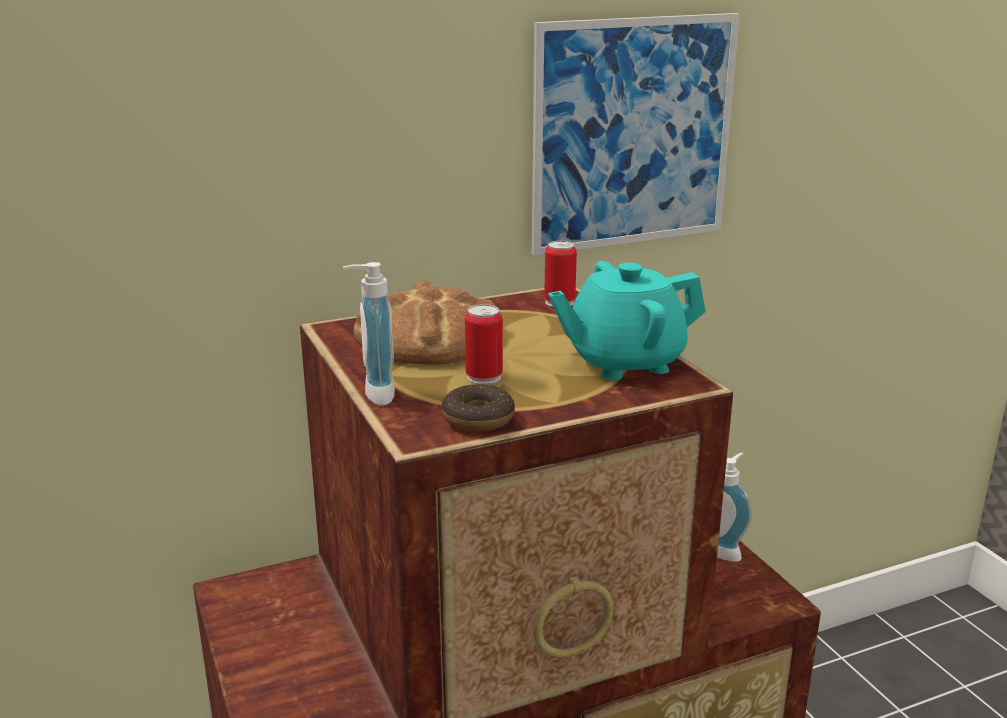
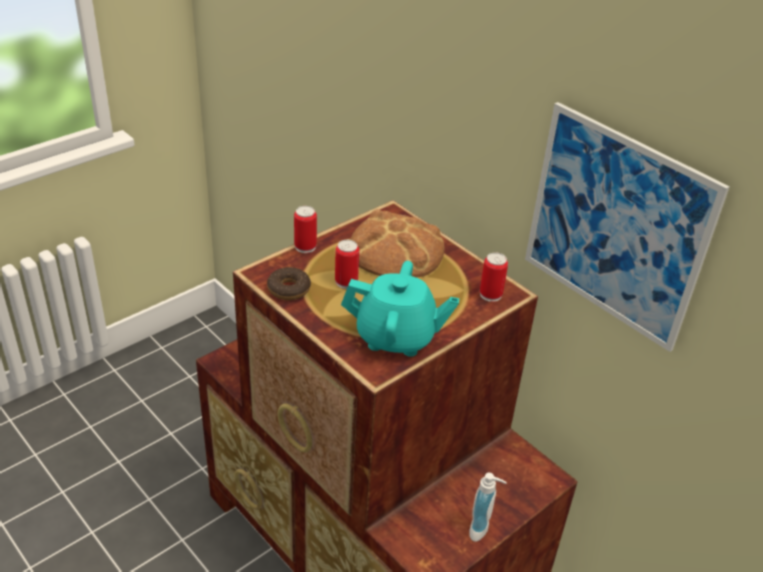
camera: 70 degrees right, 15 degrees up
(373, 394) = (305, 247): soap dispenser -> can
(624, 362) = (396, 337): turquoise teapot -> turquoise teapot turned 135 degrees clockwise

